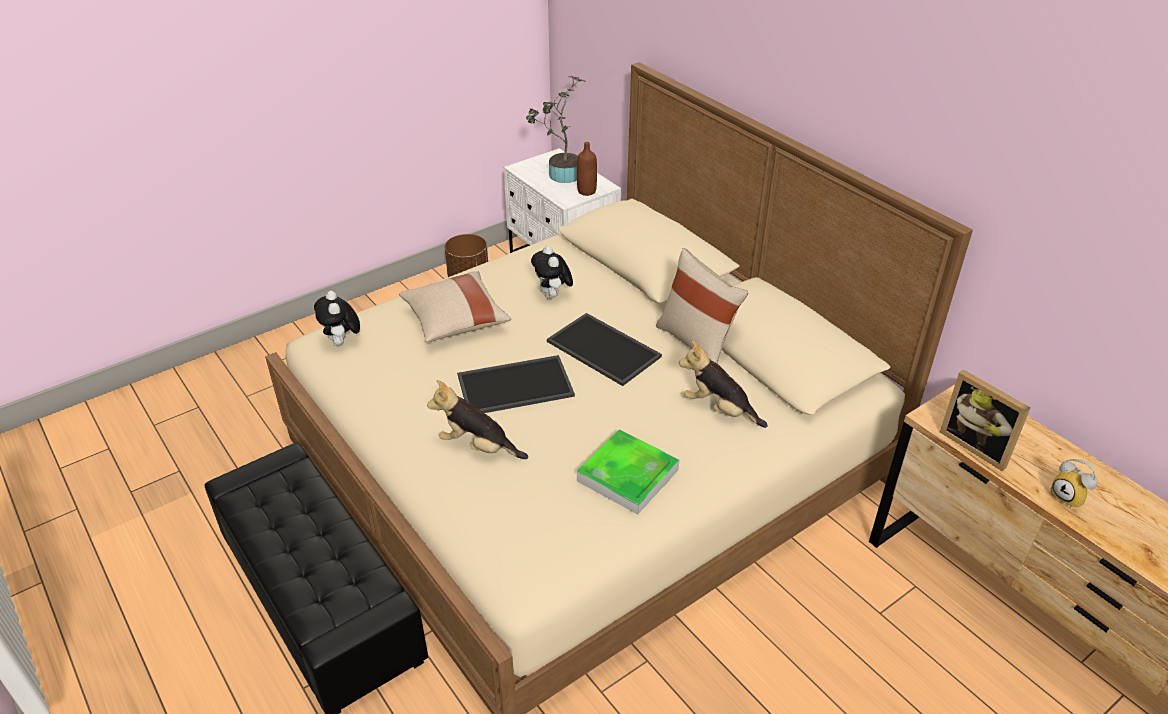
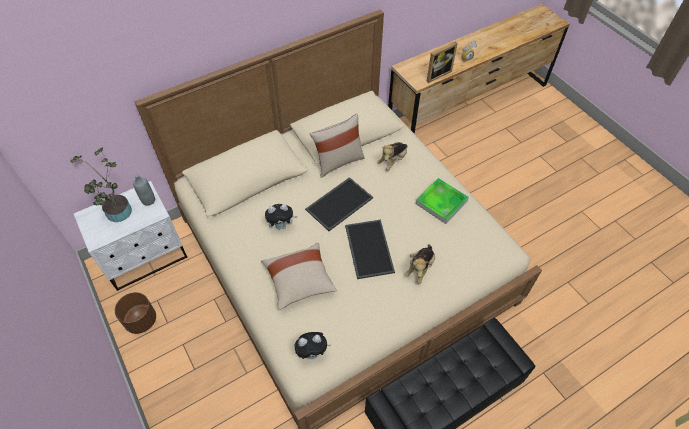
camera: 85 degrees left, 15 degrees up
(586, 191) = (148, 200): brown bottle -> grey bottle

